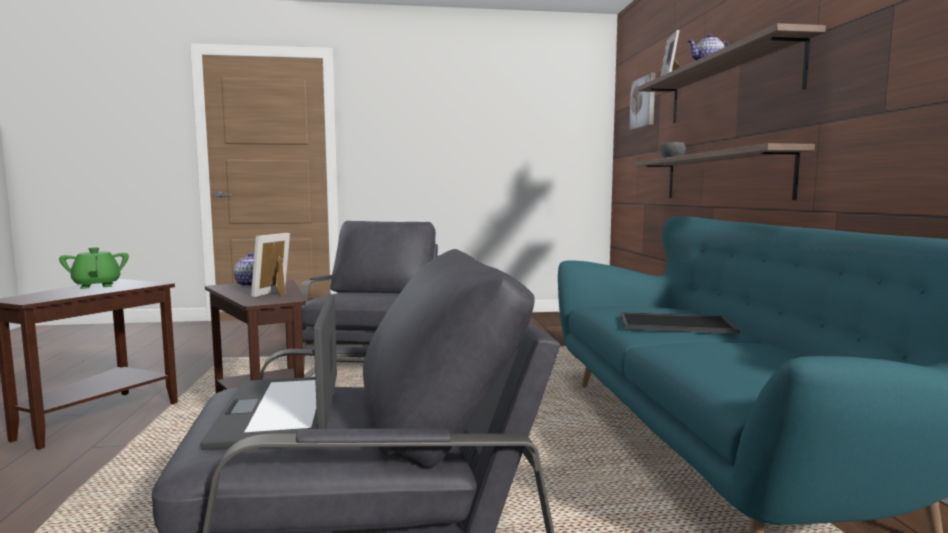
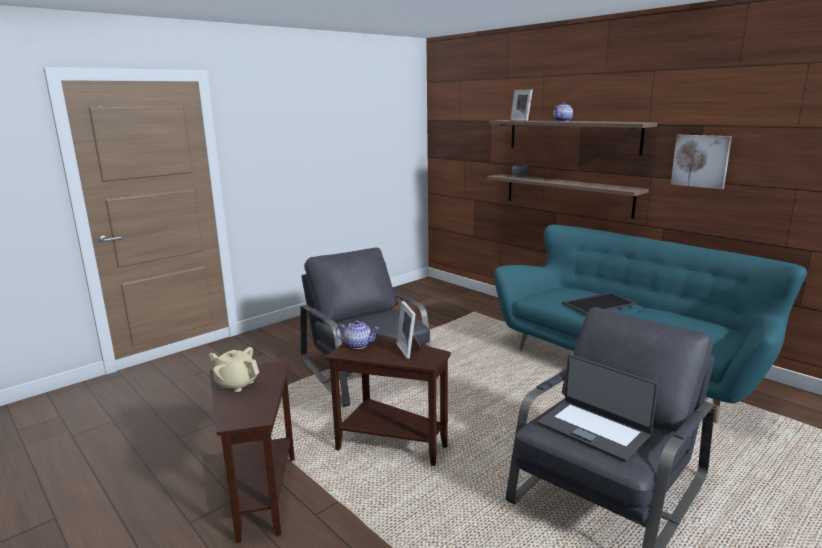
camera: 35 degrees left, 10 degrees up
(97, 285) = (236, 384): green teapot -> beige teapot
(643, 102) = (471, 123): picture -> picture (700, 161)

